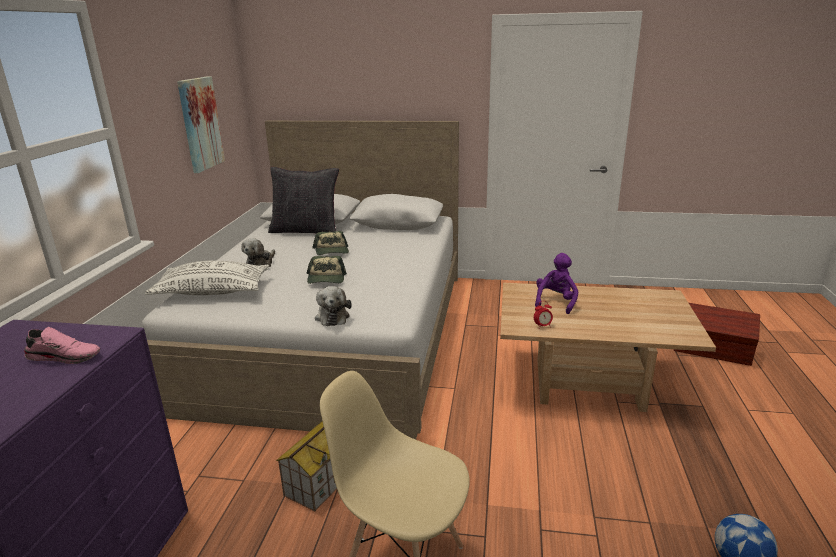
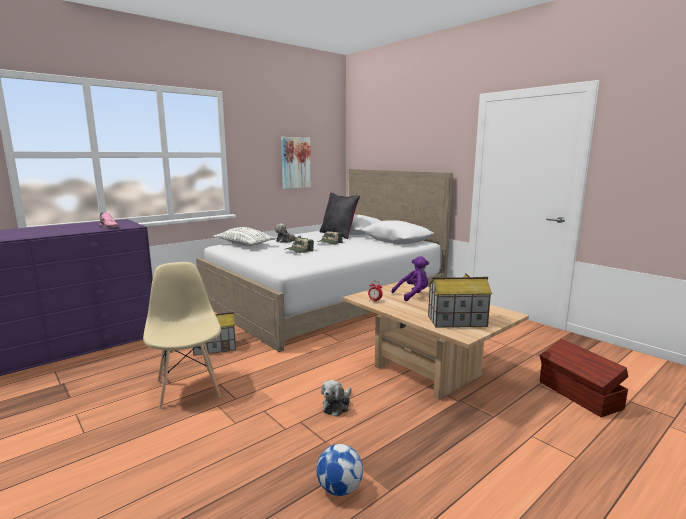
camera: 40 degrees right, 10 degrees down
(332, 316) = (266, 262): plush toy -> plush toy (337, 405)
(655, 322) = (456, 321): none -> toy house

